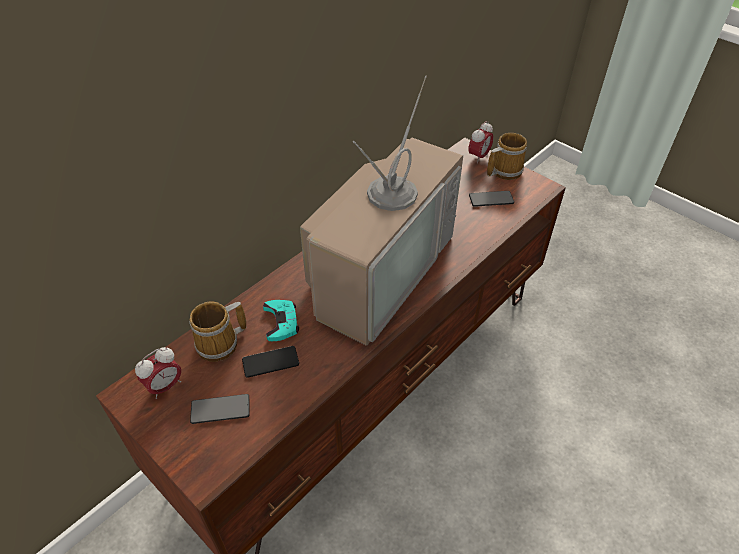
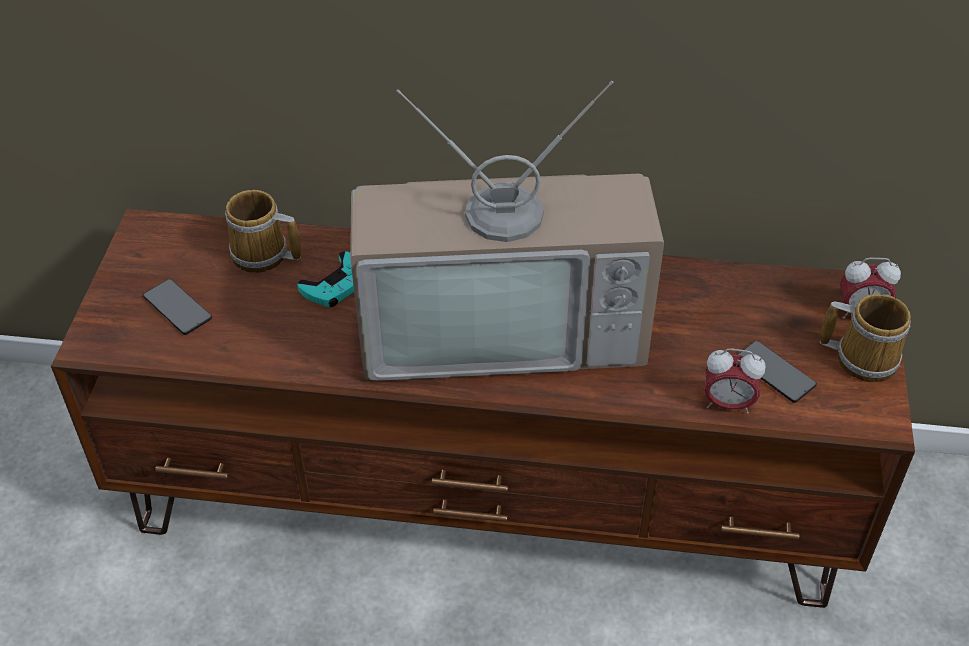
camera: 55 degrees right, 0 degrees up
(165, 386) = (174, 249): alarm clock -> alarm clock (727, 404)
(270, 362) = (271, 310): phone -> none

